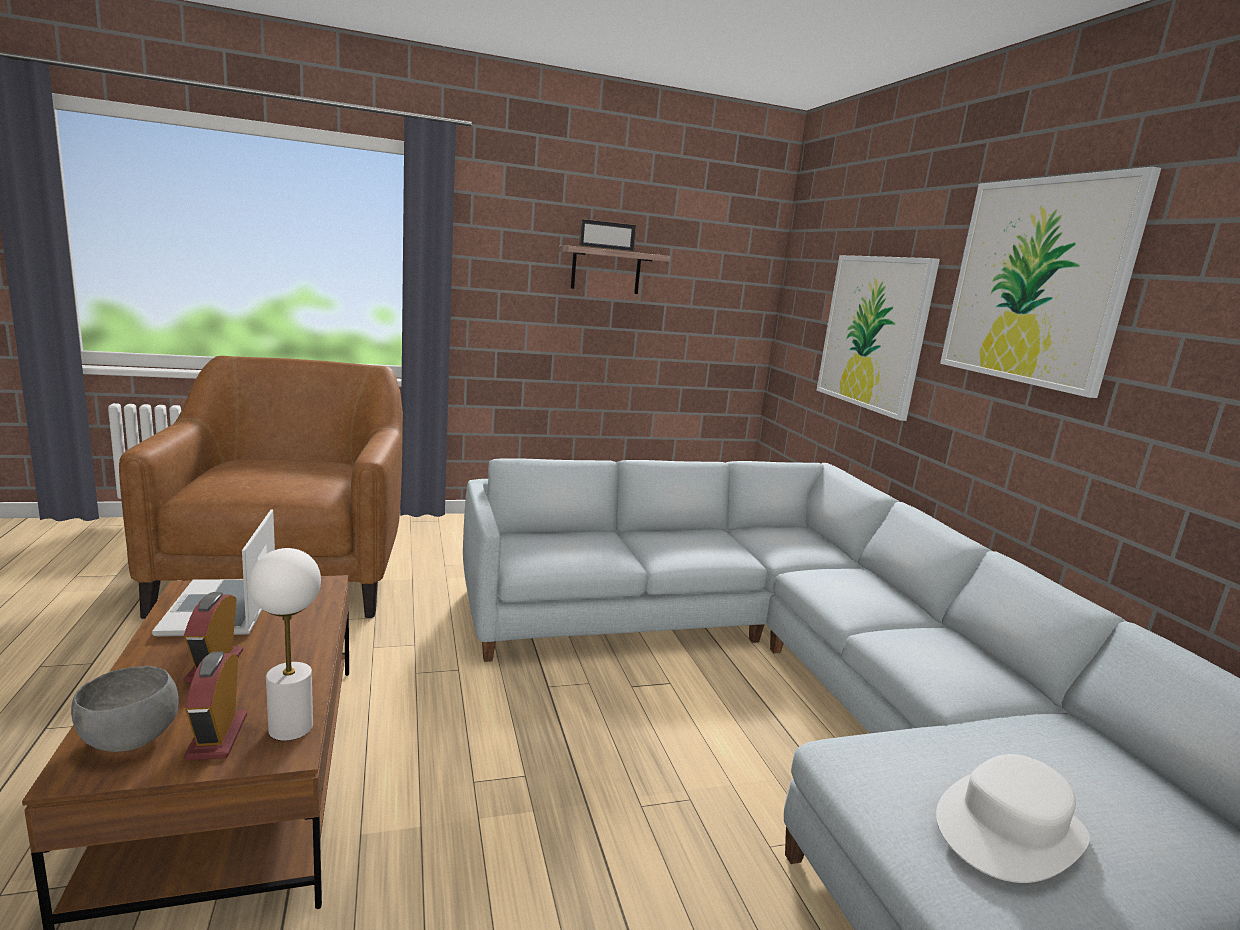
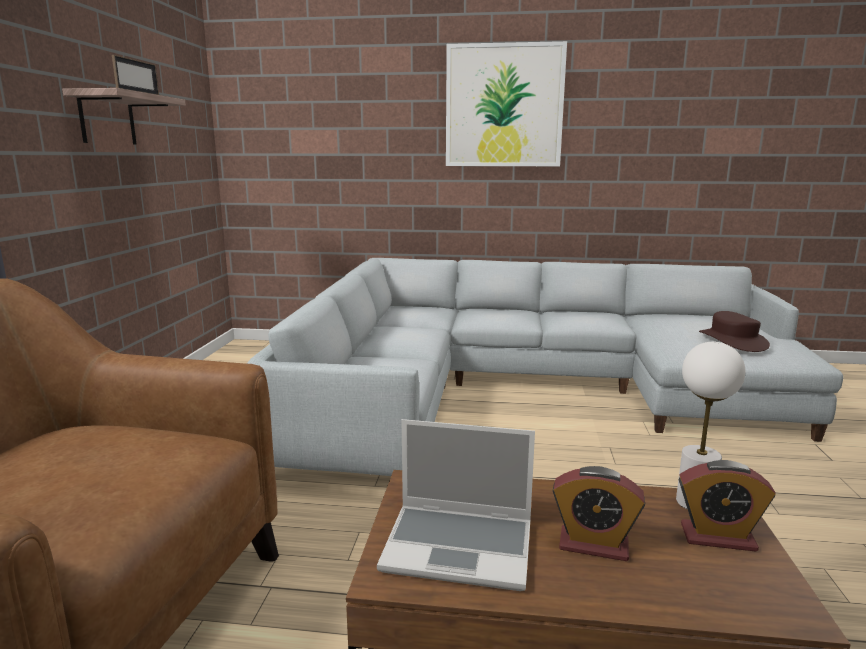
camera: 65 degrees left, 0 degrees up
(128, 741) = (737, 587): grey bowl -> none
(873, 332) = (364, 154): picture -> none
(1010, 830) = (733, 340): white hat -> brown hat

